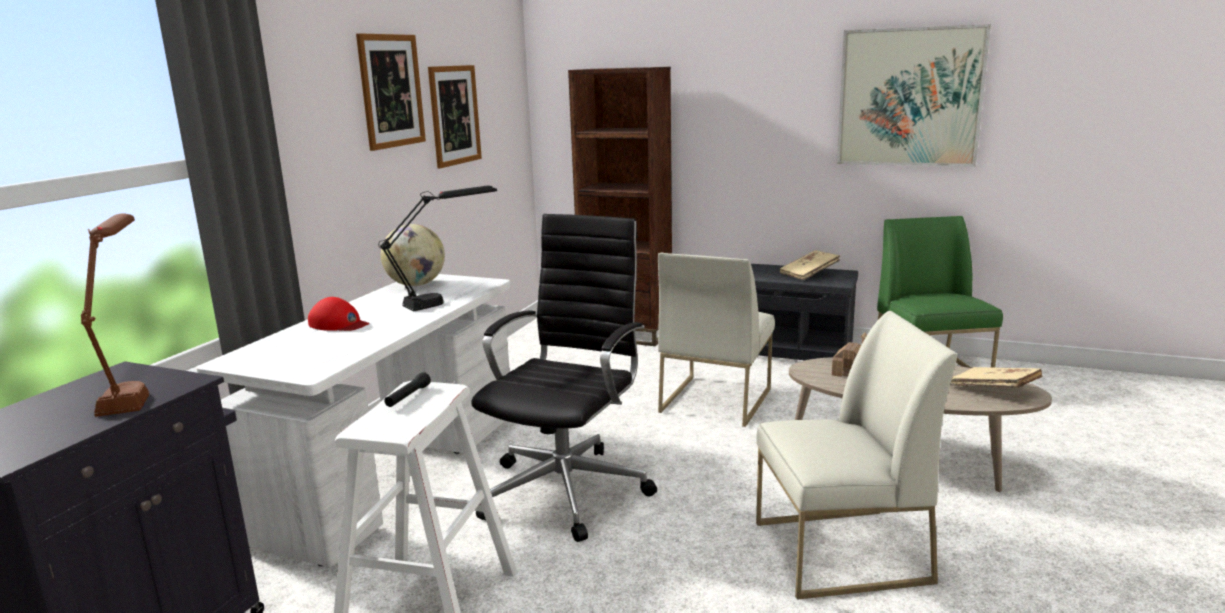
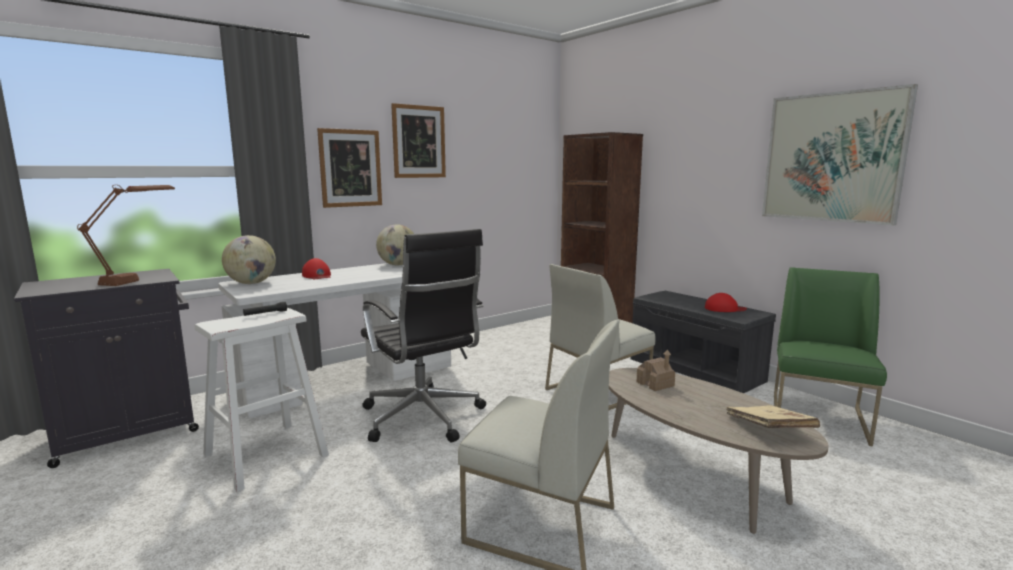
camera: 30 degrees right, 5 degrees down
(264, 357) = (252, 283): none -> globe
(447, 299) = (394, 273): black table lamp -> none
(454, 115) = (478, 163): picture -> picture (350, 168)
(568, 488) = (423, 418): black office chair -> black office chair turned 90 degrees clockwise
(809, 274) = (724, 309): beige book -> red cap

